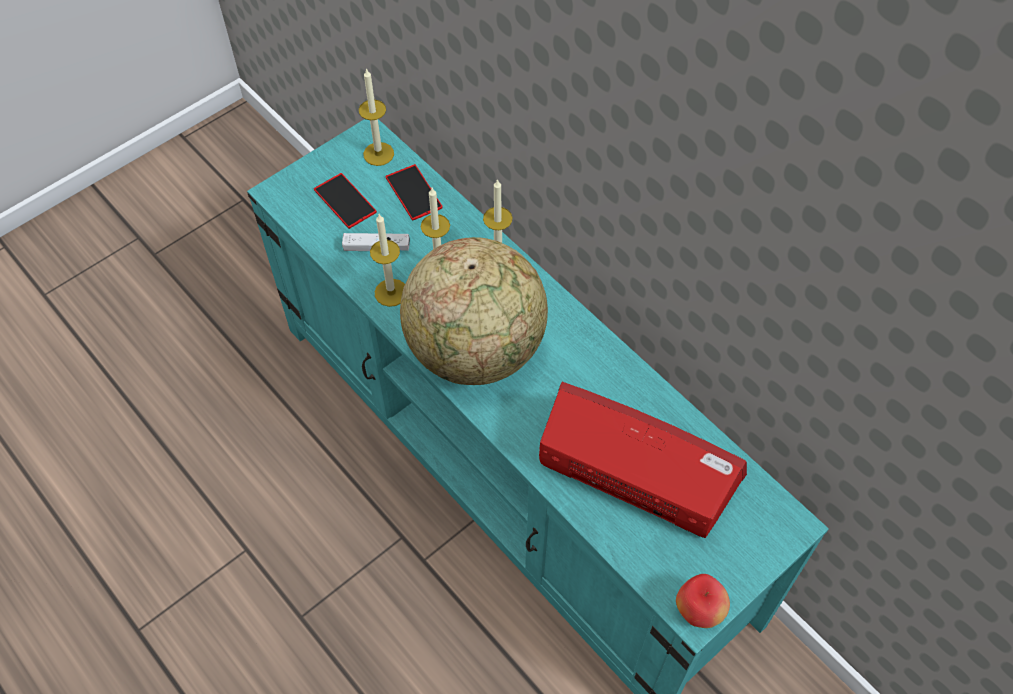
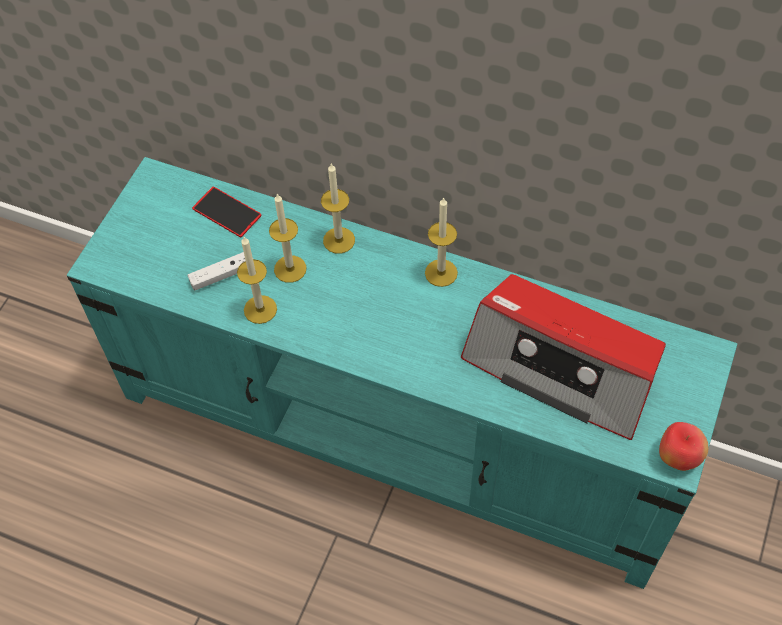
camera: 25 degrees left, 0 degrees up
(345, 201) = (167, 245): phone -> none
(378, 154) = (173, 190): candle -> candle (441, 273)
(476, 350) = (367, 326): globe -> none
(636, 471) = (562, 367): radio -> radio turned 150 degrees counterclockwise

